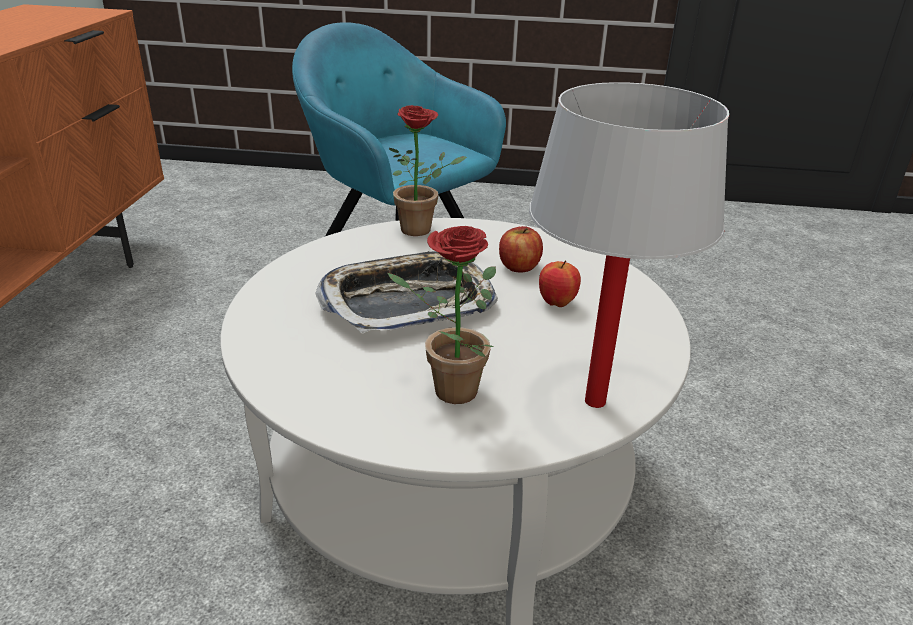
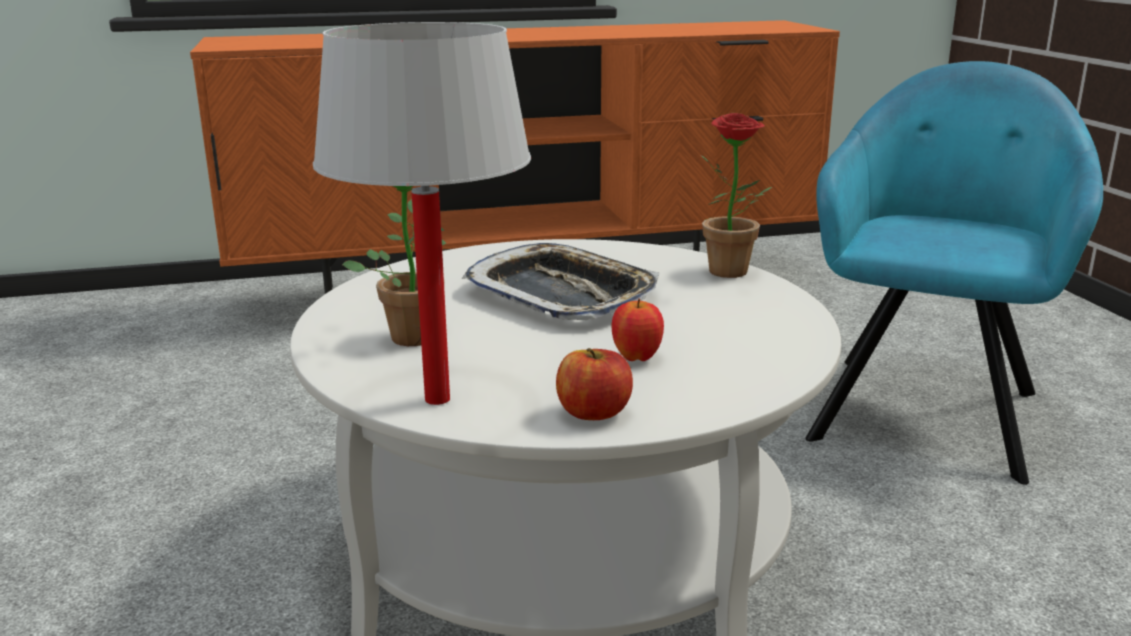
camera: 70 degrees right, 10 degrees down
(519, 267) = (704, 328): apple -> apple (594, 413)

